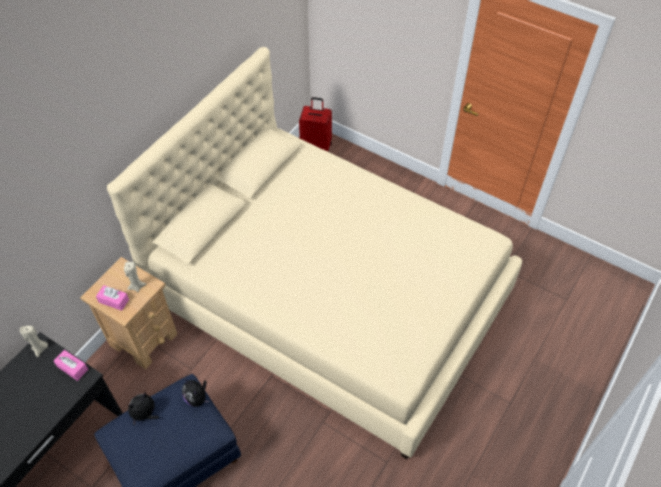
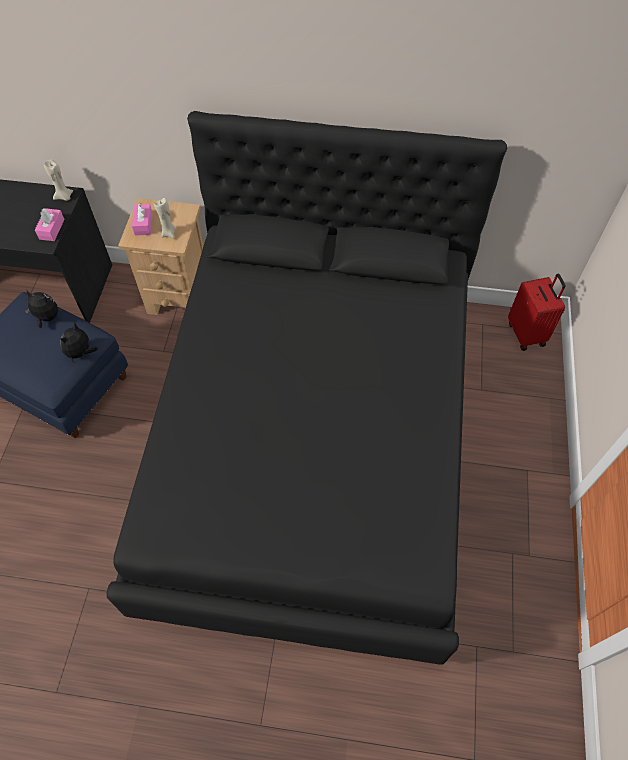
camera: 65 degrees right, 5 degrees up
(329, 297) = (314, 440): beige bed -> black bed

